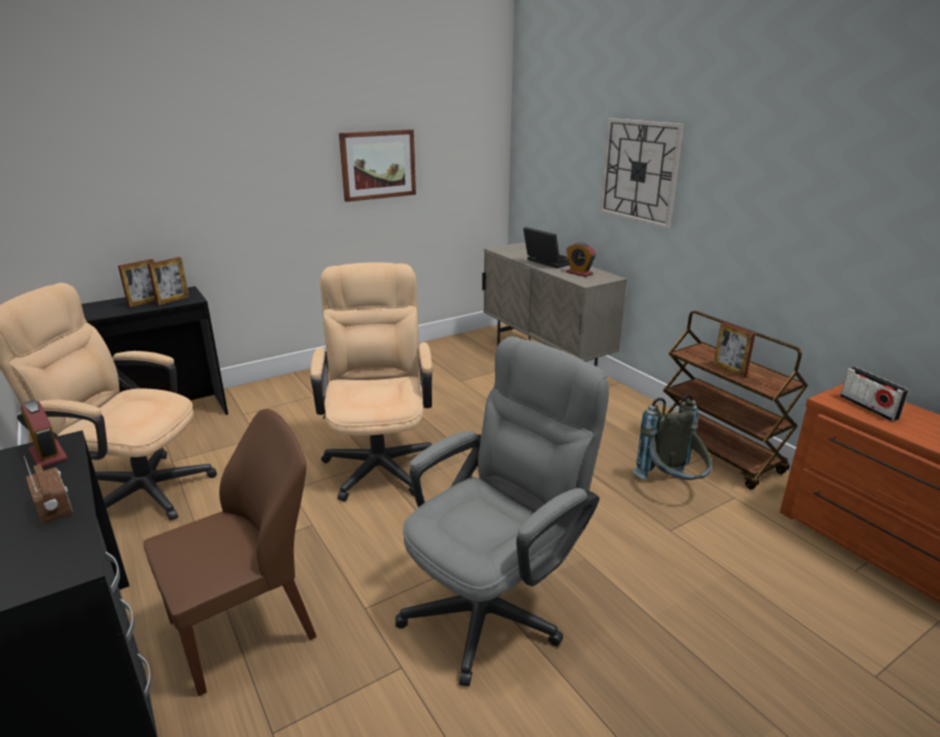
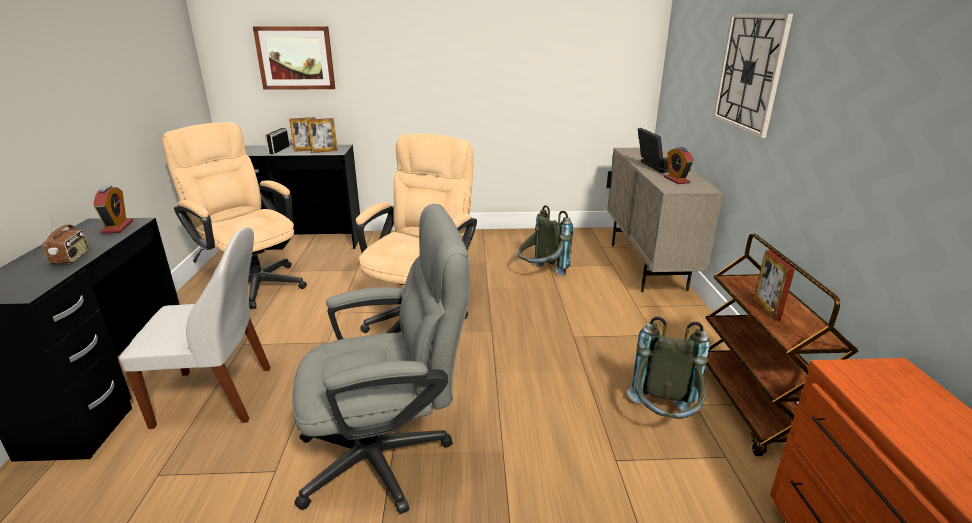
camera: 30 degrees right, 0 degrees up
(247, 627) = (218, 396): brown chair -> white chair
(378, 165) = (519, 58): picture -> picture (295, 58)
(461, 390) = (541, 274): none -> grey backpack
(868, 407) = (890, 395): radio -> radio (279, 150)

